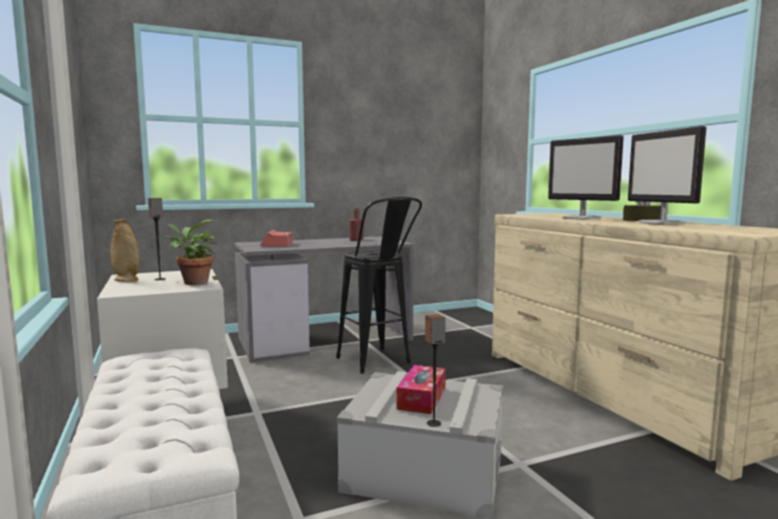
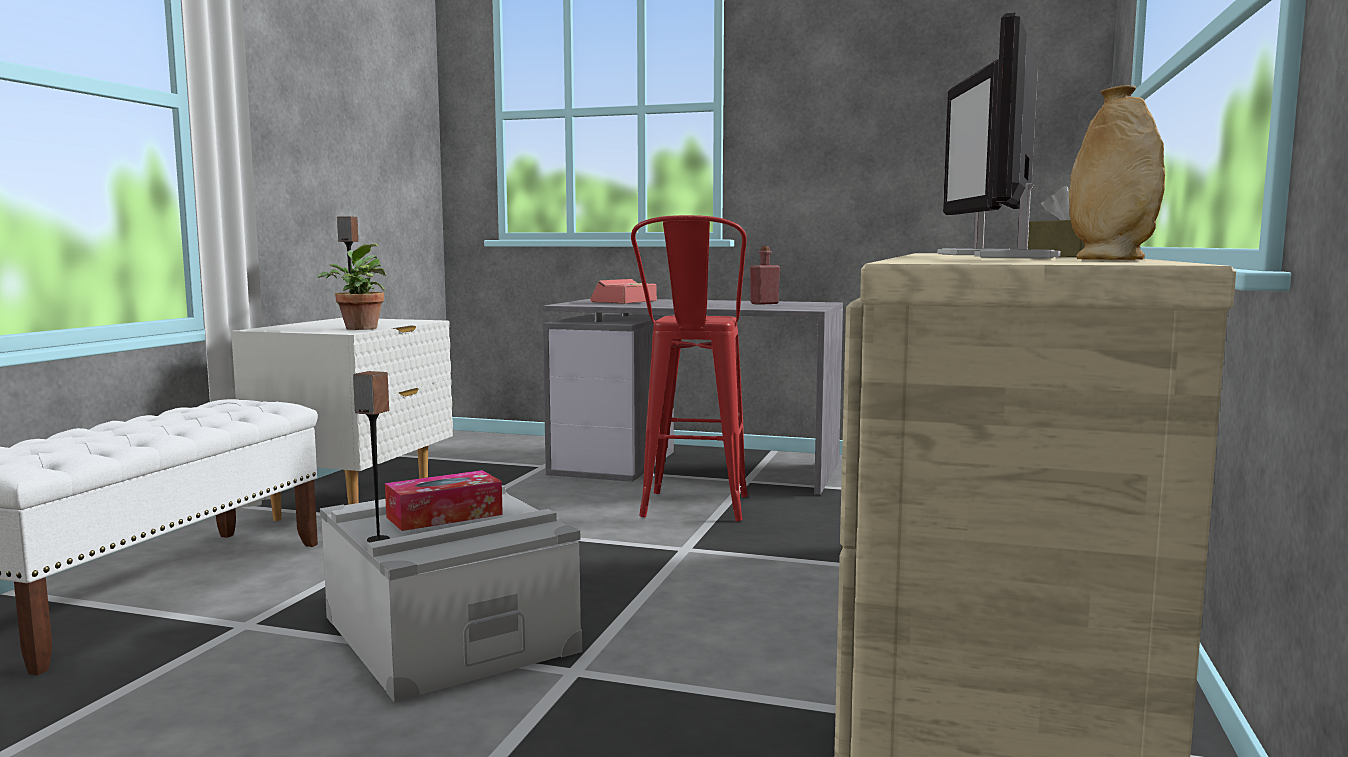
camera: 40 degrees right, 0 degrees up
(126, 280) = (324, 322): beige vase -> beige vase (1109, 259)
(379, 364) = (693, 512): black stool -> red stool

